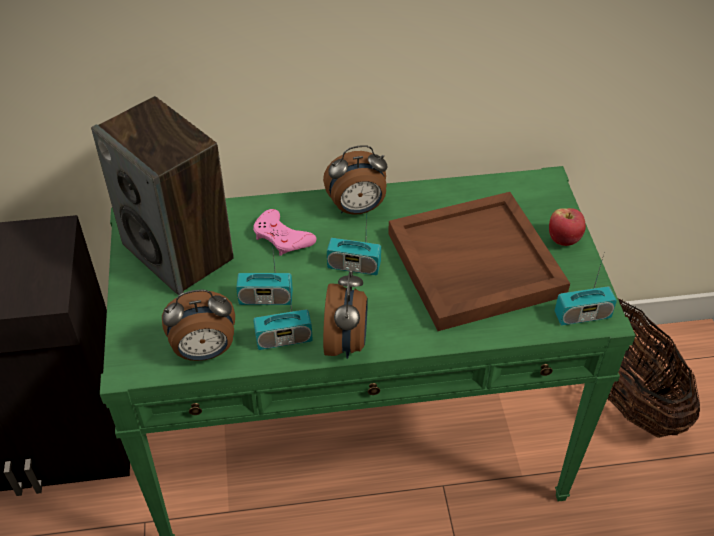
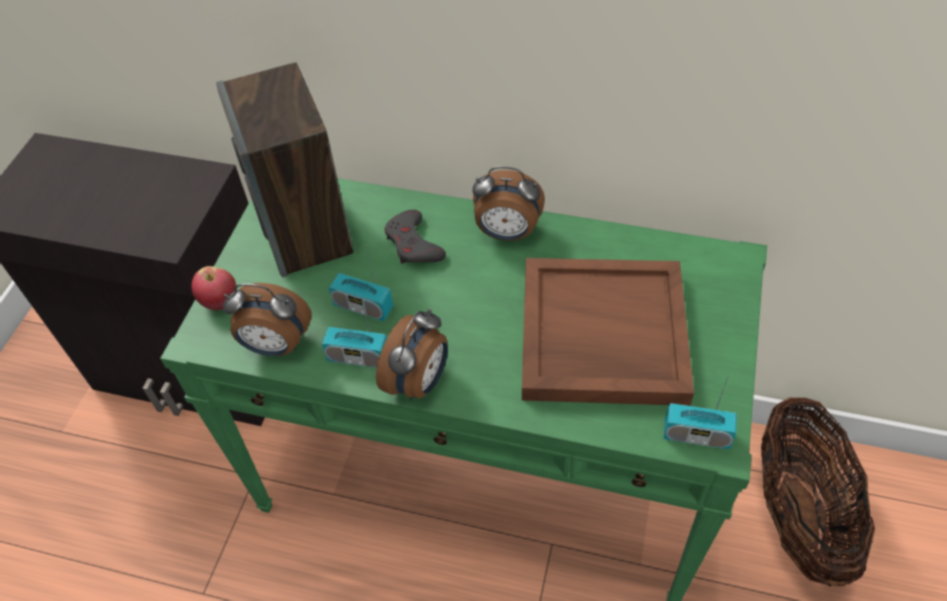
camera: 25 degrees right, 5 degrees up
(282, 237) = (413, 244): pink game controller -> grey game controller
(354, 266) = (470, 298): radio -> none
(564, 240) = (721, 336): apple -> apple (220, 301)

